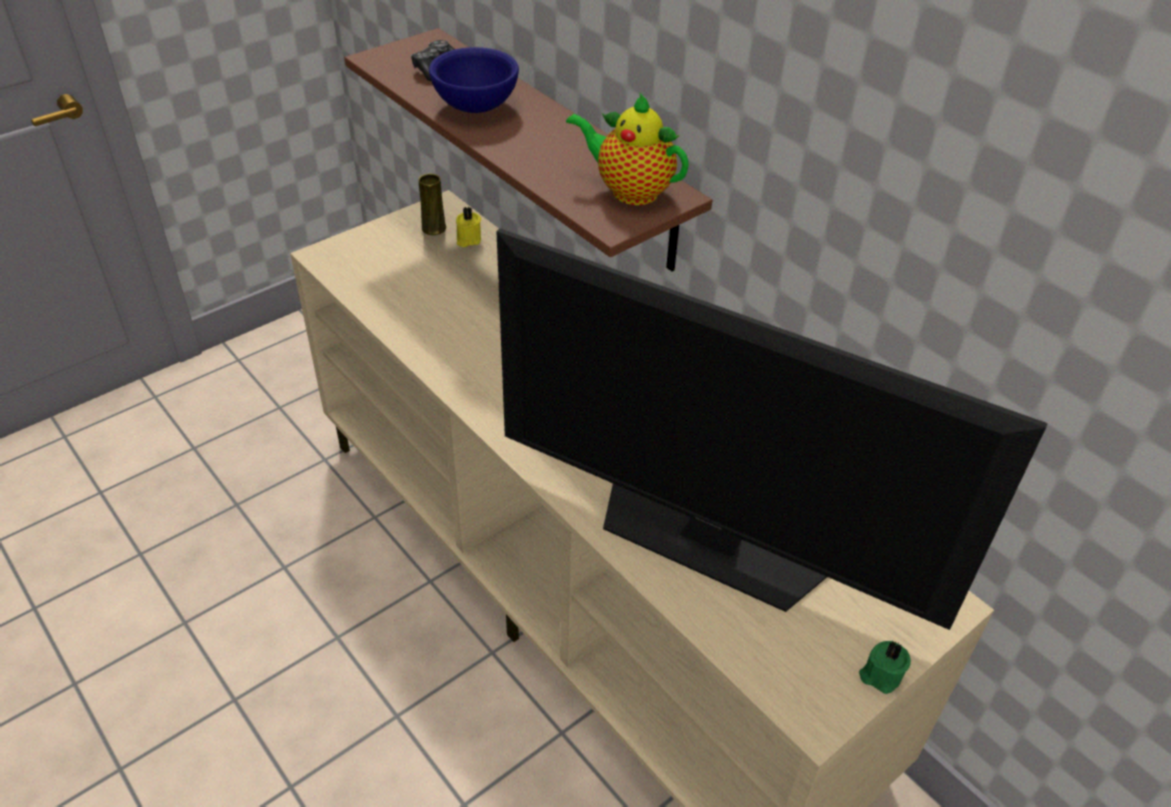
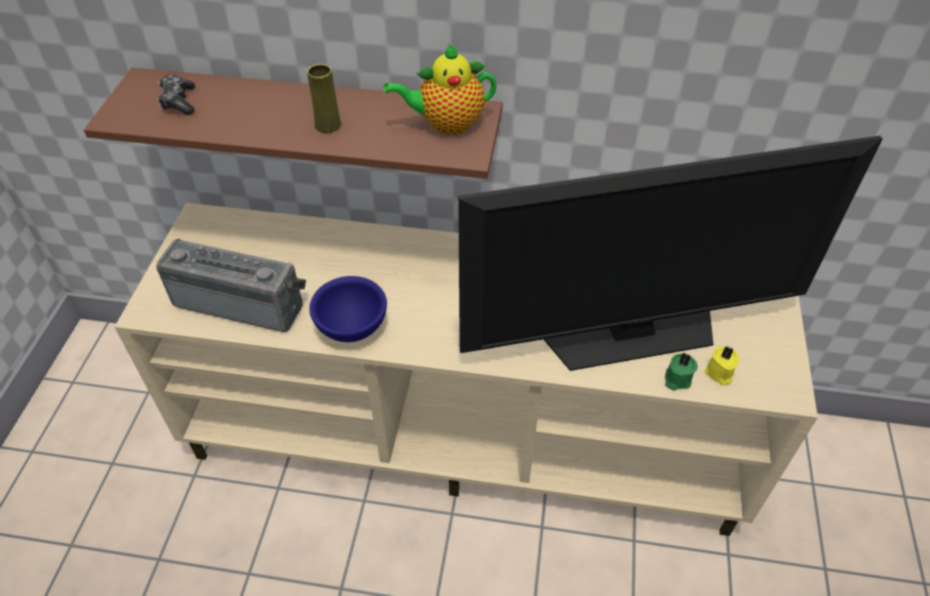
camera: 40 degrees left, 5 degrees up
(399, 290) = (242, 301): none -> radio
(434, 228) = (211, 238): yellow vase -> yellow vase (328, 125)
(467, 239) = (248, 232): yellow candle -> yellow candle (719, 373)
(474, 107) = (253, 118): blue bowl -> blue bowl (351, 328)
(880, 675) = (789, 345): green candle -> green candle (676, 379)

